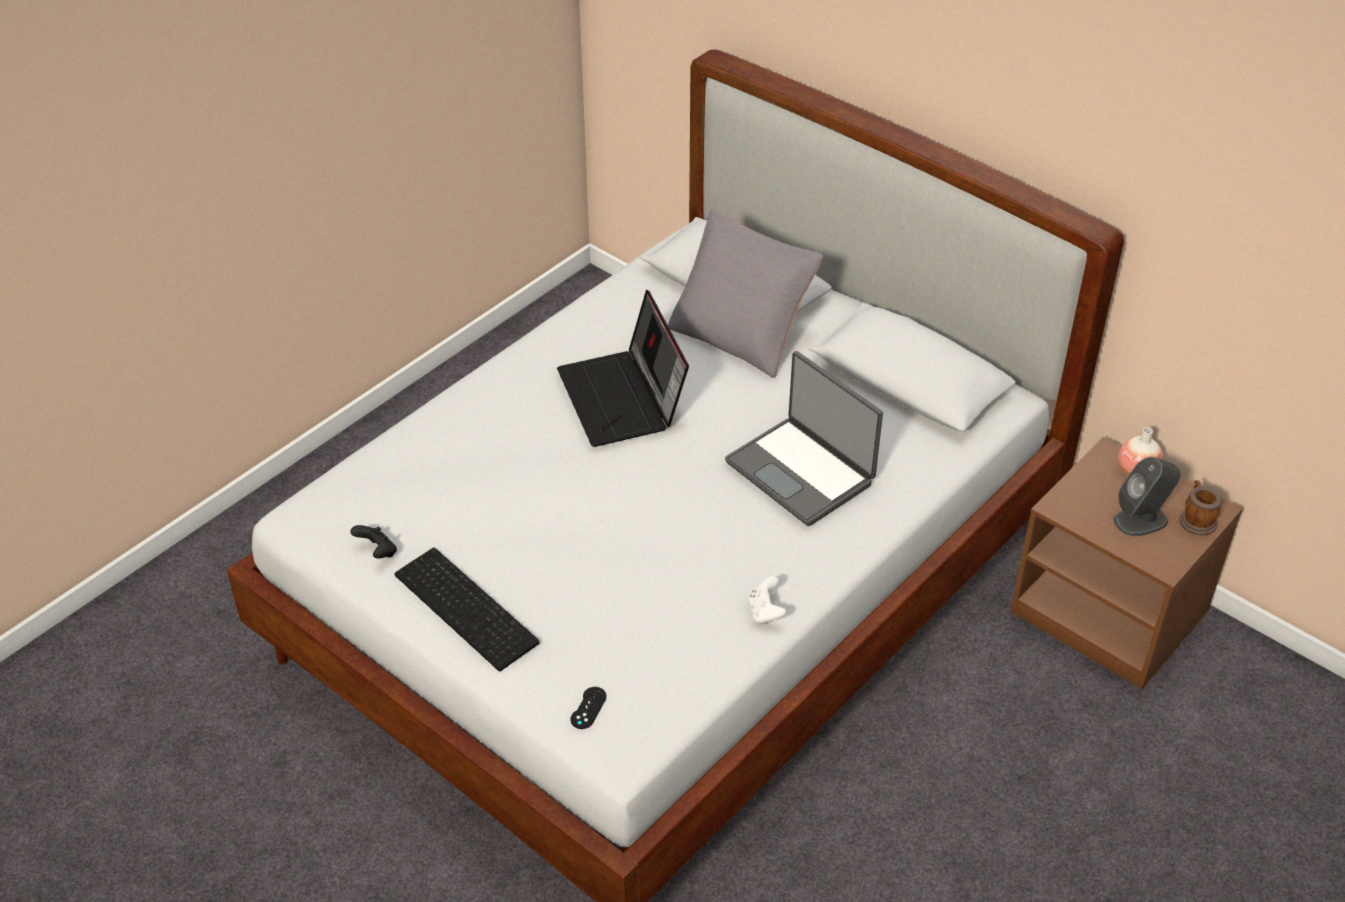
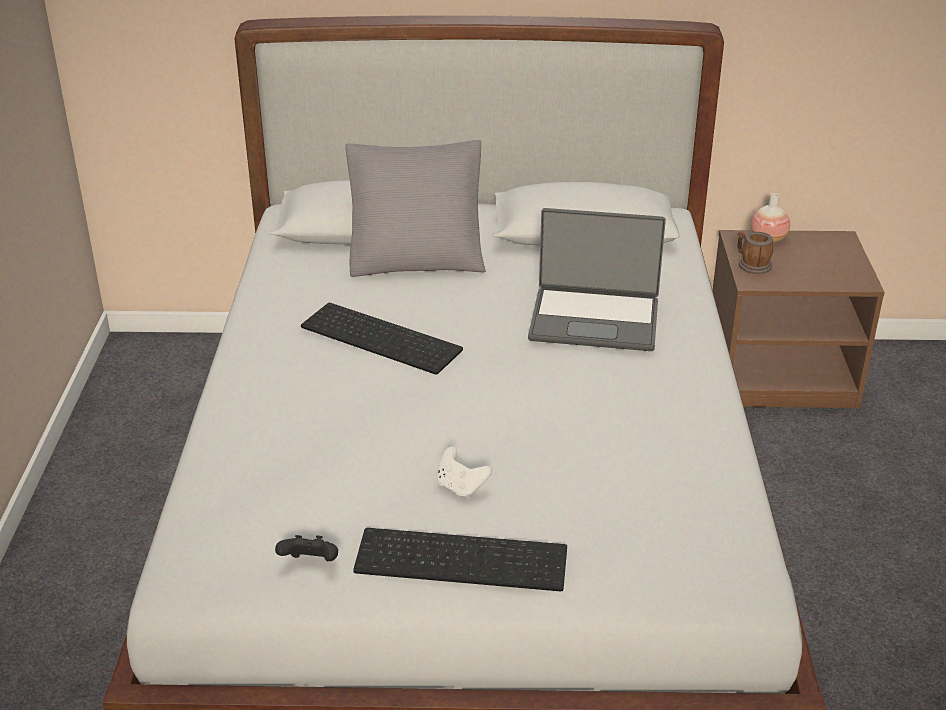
camera: 40 degrees left, 10 degrees down
(588, 708) = (676, 572): black game controller -> none
(623, 399) = (384, 337): laptop -> keyboard
(766, 612) = (706, 424): white game controller -> white game controller (461, 487)
(1141, 520) = (811, 264): grey speaker -> none
(1196, 519) = (840, 249): mug -> mug (751, 265)

